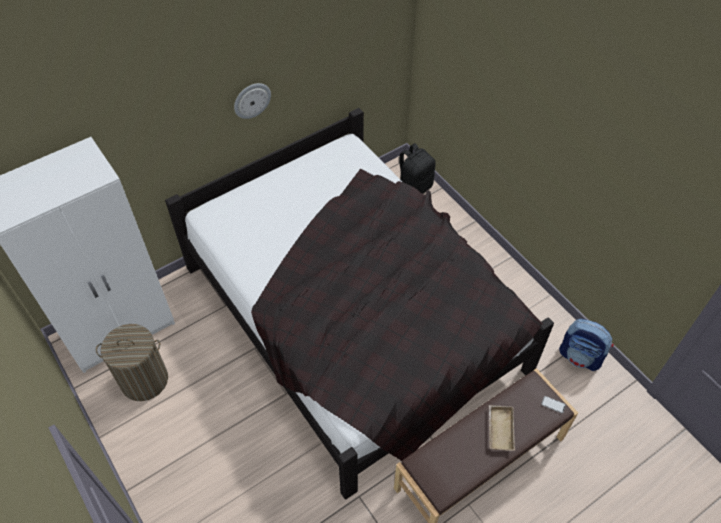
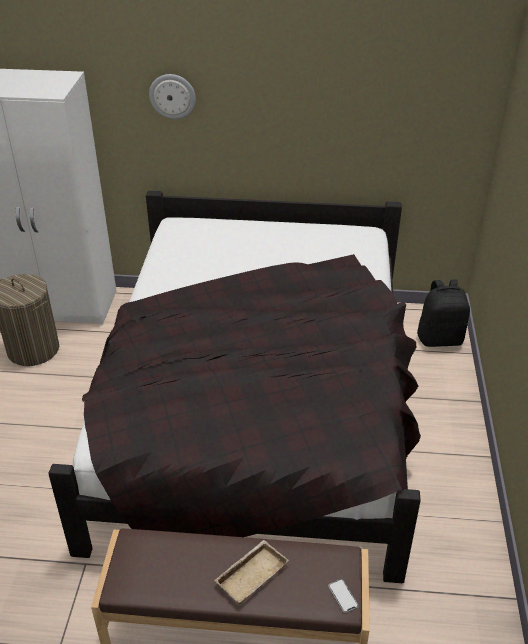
camera: 40 degrees right, 15 degrees down
(251, 100) = (267, 123): wall clock -> wall clock (172, 96)
(580, 357) = (477, 610): backpack -> none

